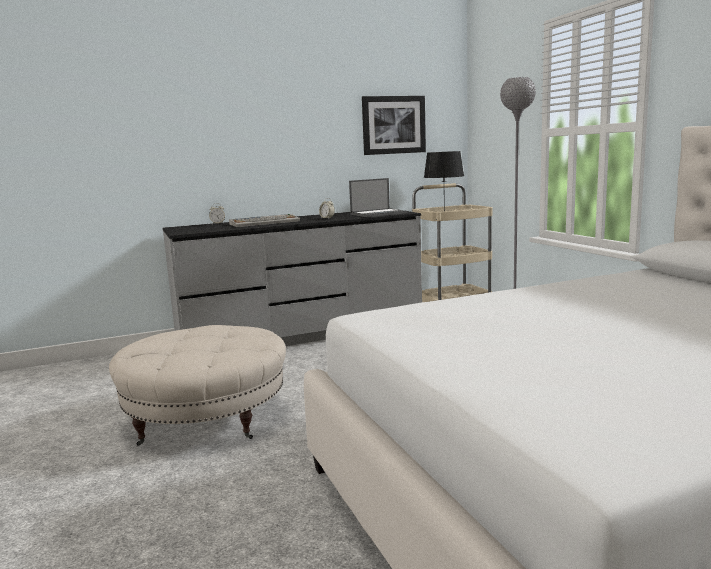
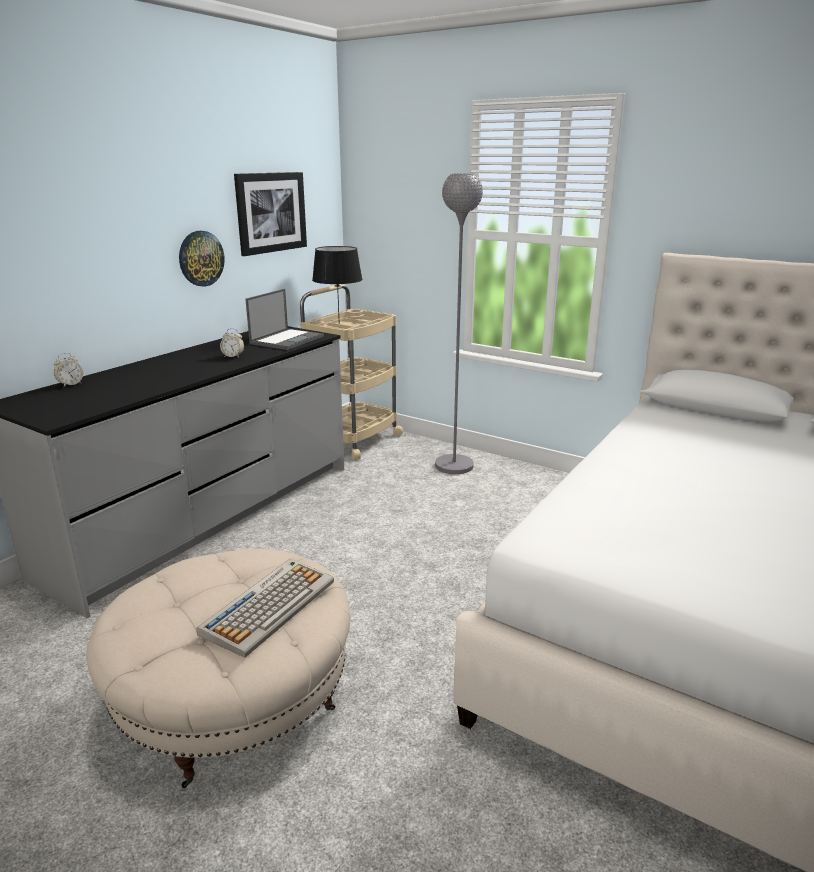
camera: 35 degrees left, 10 degrees up
(265, 222) = (152, 375): keyboard -> keyboard (269, 606)
(329, 154) = (201, 258): none -> wall clock

